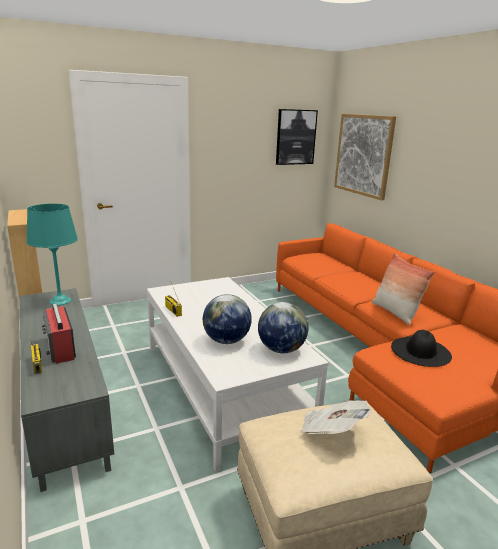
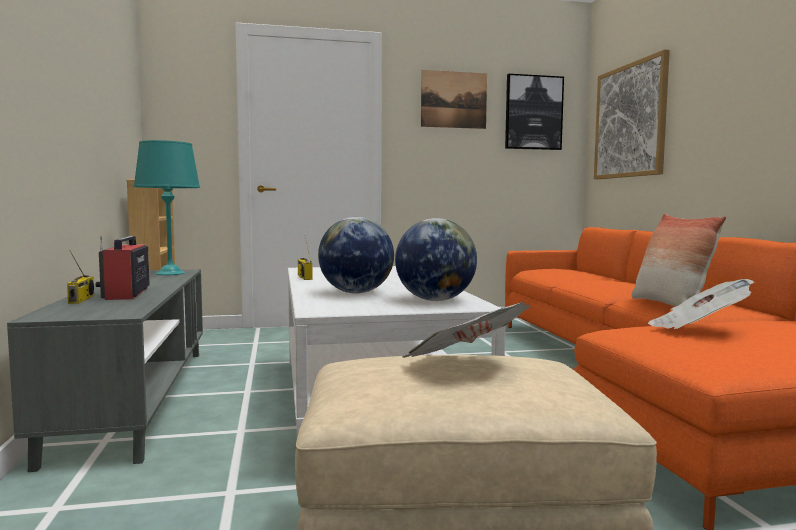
camera: 15 degrees right, 15 degrees down
(241, 129) = (453, 100): none -> picture
(420, 351) = (697, 328): black hat -> newspaper

